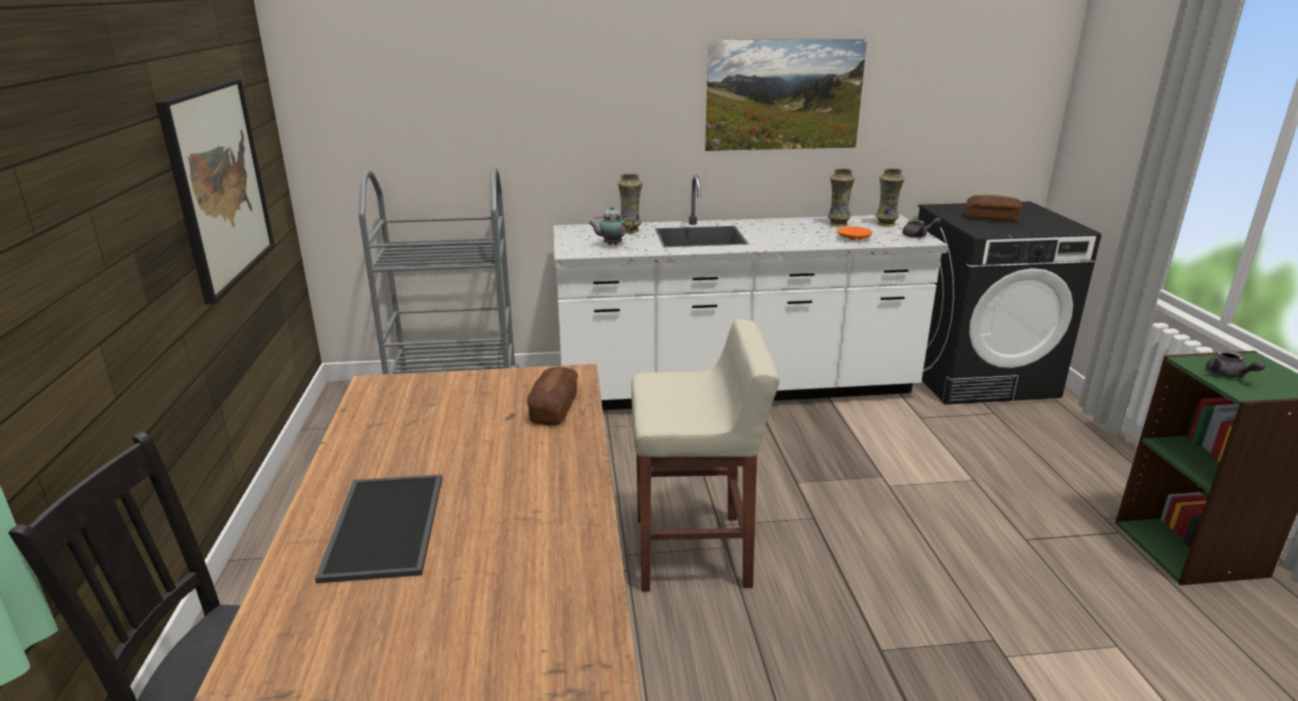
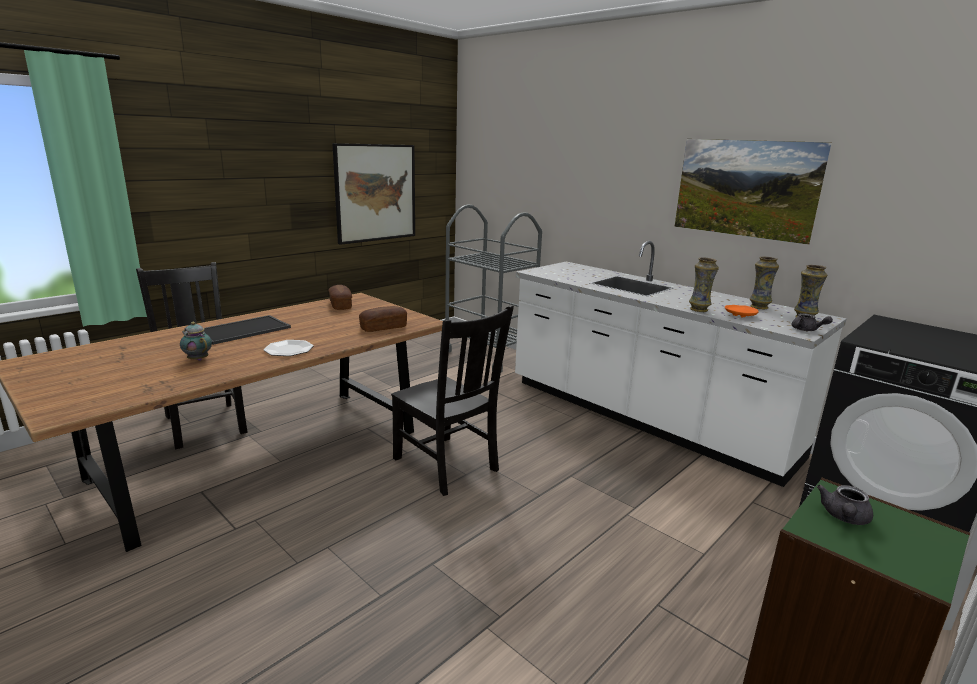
camera: 50 degrees right, 5 degrees down
(550, 506) = (289, 349): none -> plate
(611, 244) = (564, 274): teapot -> teapot (198, 359)
(630, 230) = (598, 273): vase -> vase (699, 310)
(694, 552) = (447, 466): beige stool -> black chair
(991, 218) = (919, 339): bread -> bread (340, 305)

